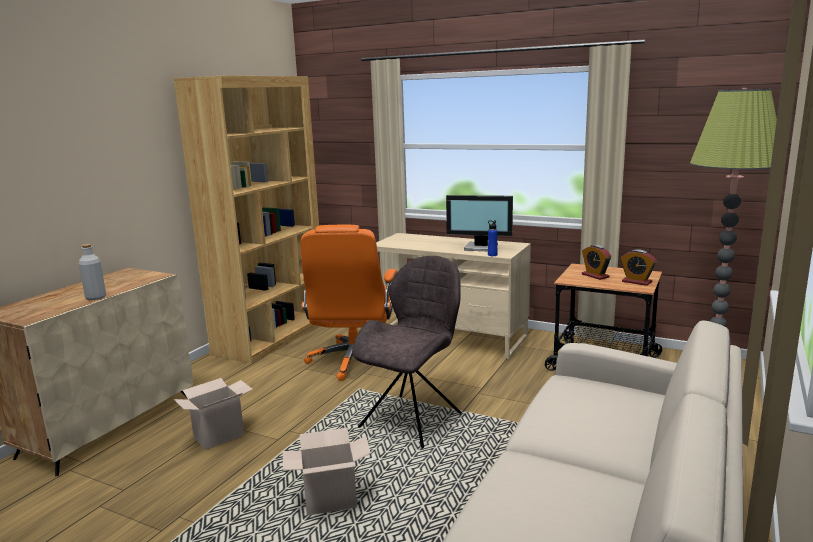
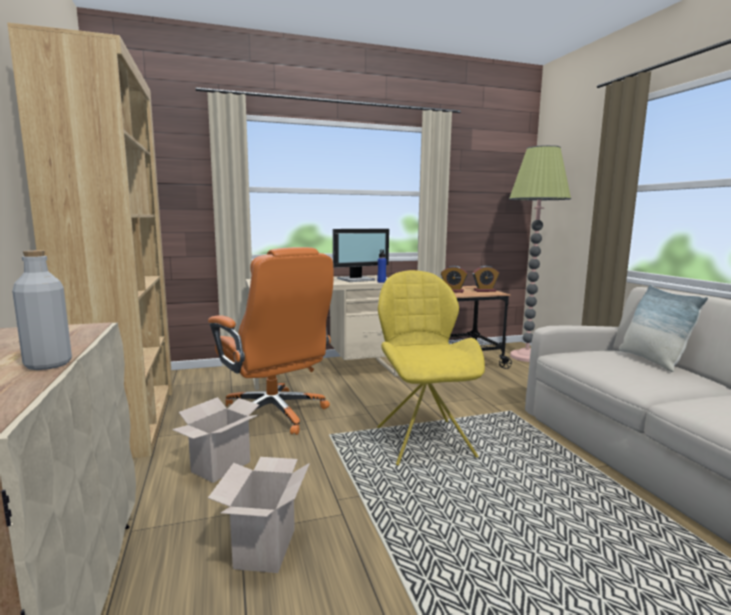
camera: 45 degrees left, 5 degrees down
(329, 503) = (512, 542): cardboard box -> cardboard box (220, 468)
(413, 419) = (423, 439): grey chair -> yellow chair
(644, 418) = (652, 360): none -> pillow

